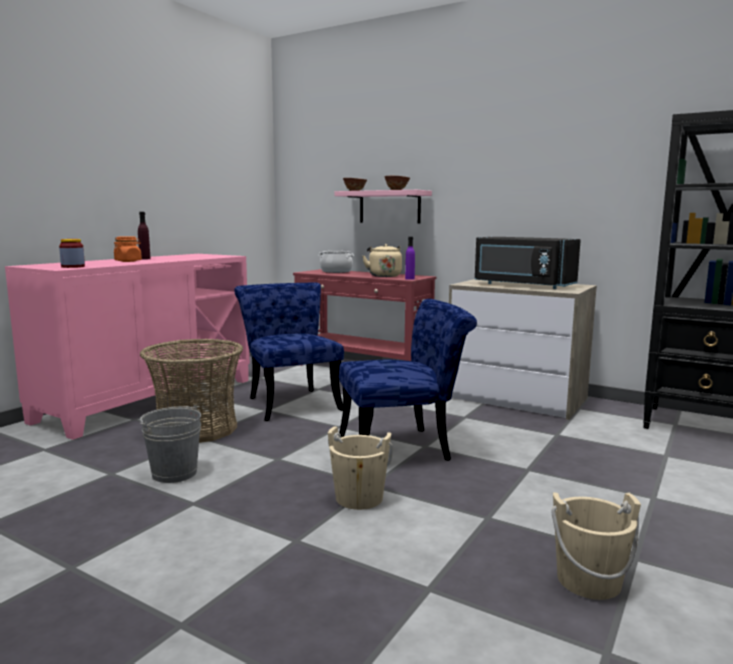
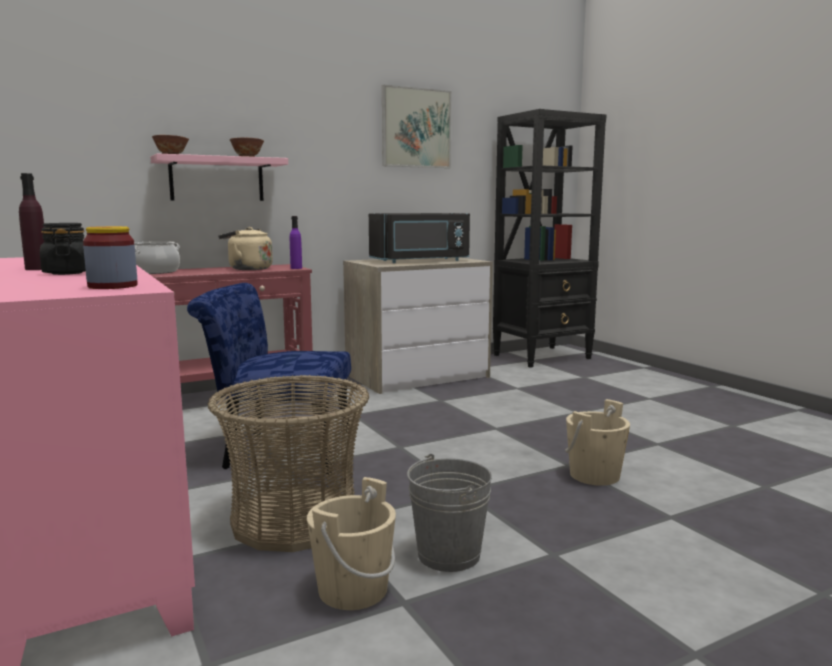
camera: 60 degrees left, 0 degrees up
(128, 261) = (67, 273): orange jar -> black jar
(404, 448) = (493, 436): blue chair -> none
(568, 150) = (416, 128): none -> picture
(588, 580) = (759, 443): beige bucket -> beige bucket (353, 590)

